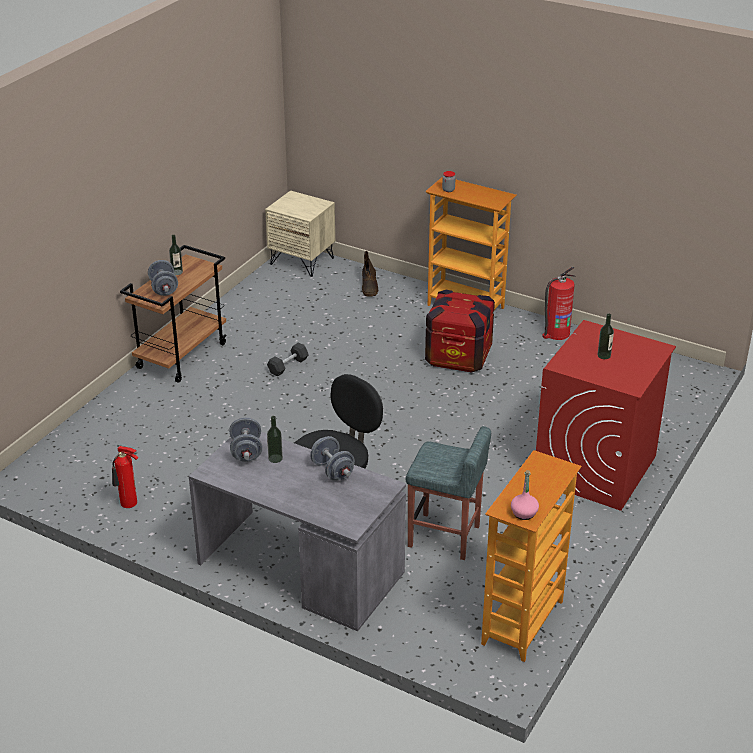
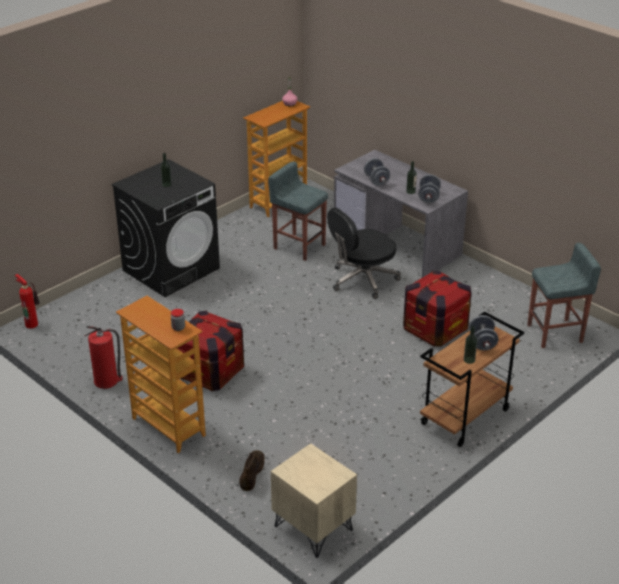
camera: 165 degrees left, 0 degrees up
(72, 461) = (555, 333): none -> grey stool
(129, 504) = (509, 296): fire extinguisher -> fire extinguisher (32, 324)
(224, 441) = (435, 330): none -> crate
(288, 366) = (367, 389): black dumbbell -> none
(595, 468) = (171, 269): red washing machine -> black washing machine

